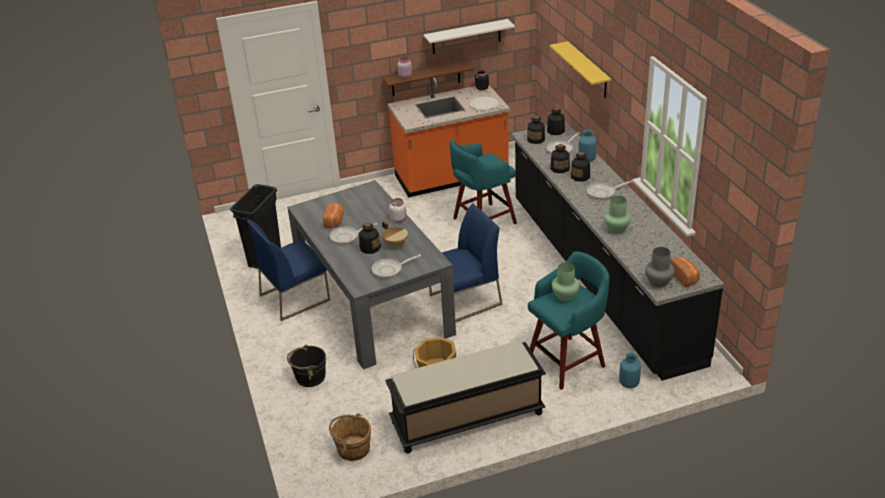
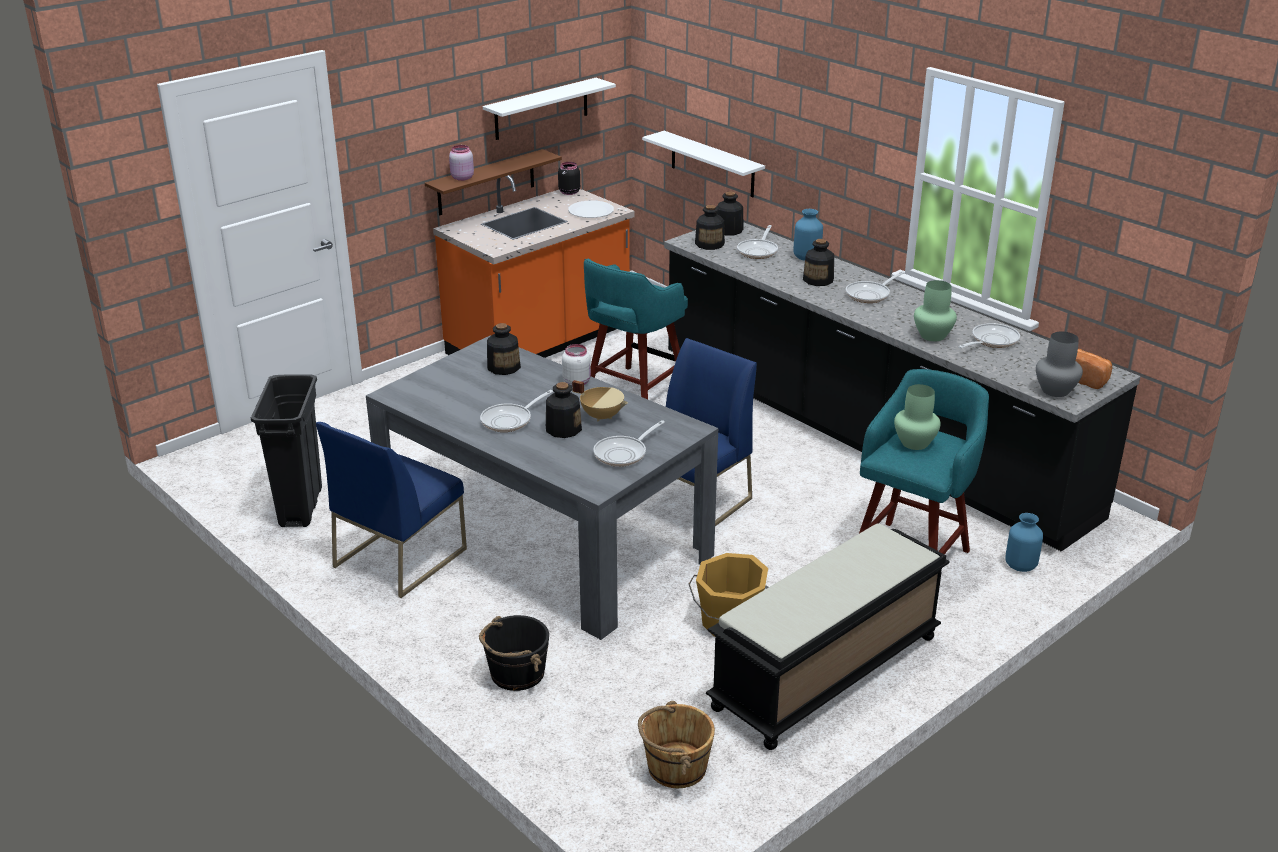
camera: 25 degrees left, 5 degrees down
(335, 222) = (470, 402): bread -> none
(560, 168) = (779, 274): bottle -> bottle (504, 367)
(566, 84) = (712, 164): none -> white shelf
(588, 70) = (769, 128): yellow shelf -> none
(650, 240) = (991, 341): none -> frying pan

